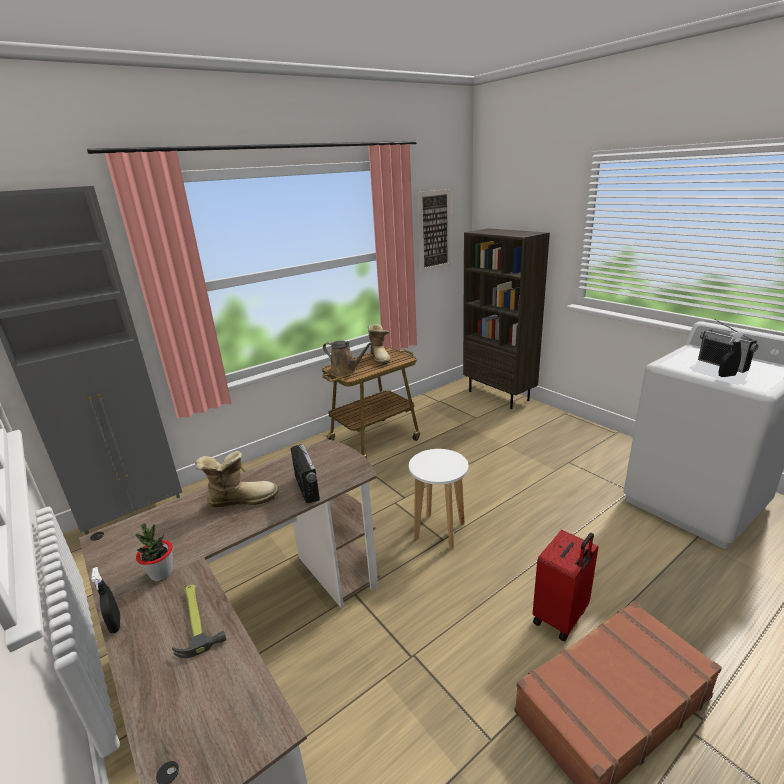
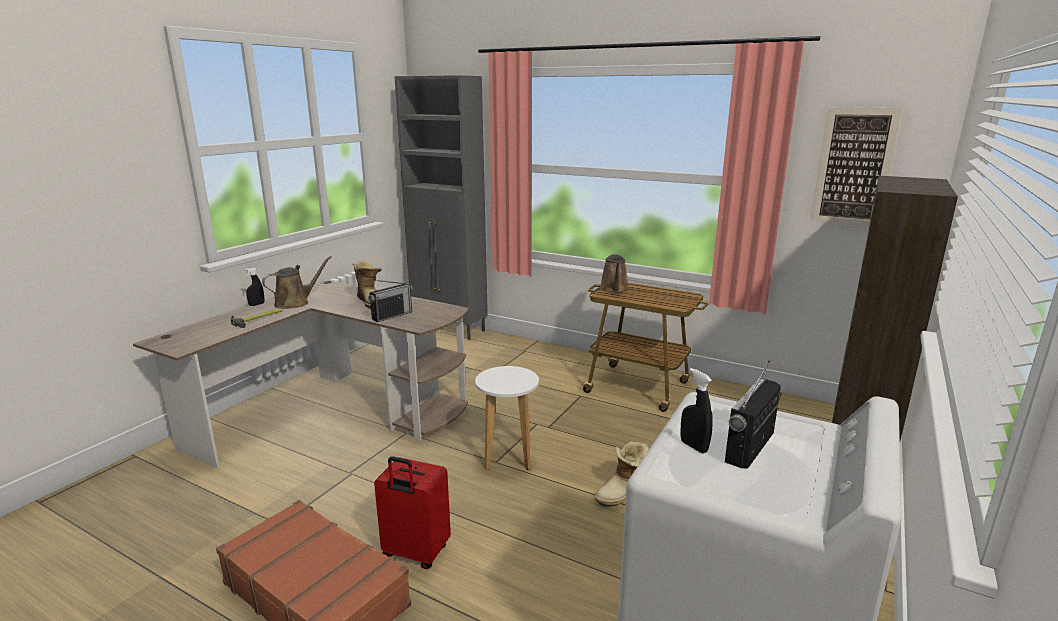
camera: 65 degrees right, 5 degrees down
(161, 573) = (295, 303): potted plant -> brown watering can
(380, 357) = (666, 296): boot -> boot (622, 493)

